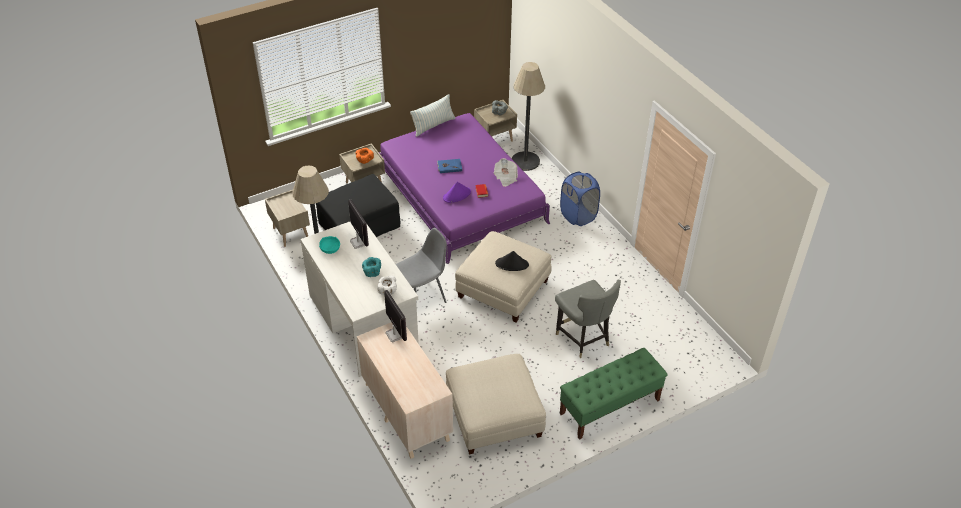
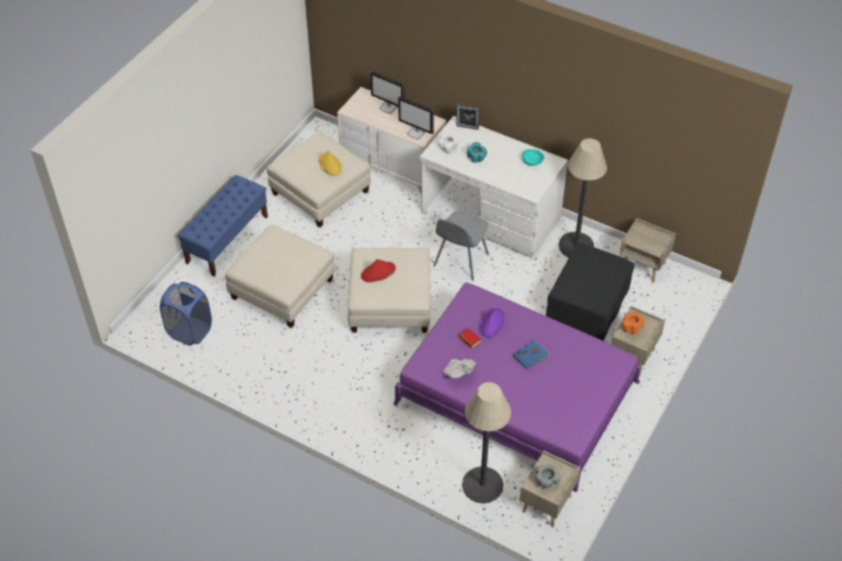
camera: 150 degrees right, 5 degrees up
(353, 303) = (467, 128): none -> picture frame
(358, 242) = (514, 178): monitor -> monitor (389, 108)
(433, 125) = (602, 409): pillow -> none
(485, 379) = (329, 164): none -> yellow hat
(512, 264) = (378, 272): black hat -> red hat
(578, 216) = (368, 430): blue laundry basket -> blue laundry basket (189, 331)
(583, 338) = (282, 289): grey chair -> beige ottoman
(609, 407) = (227, 239): green bench -> blue bench

